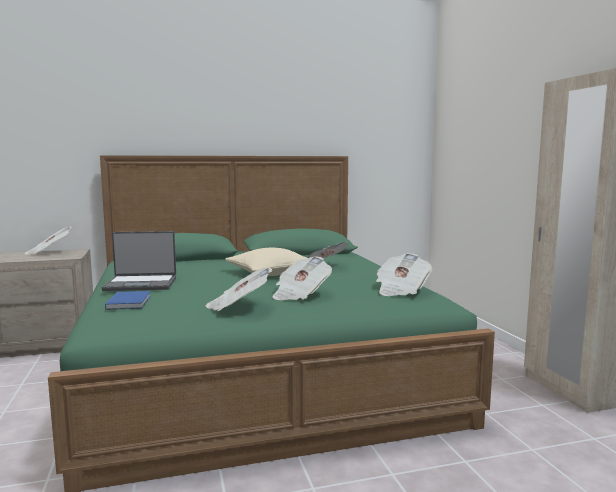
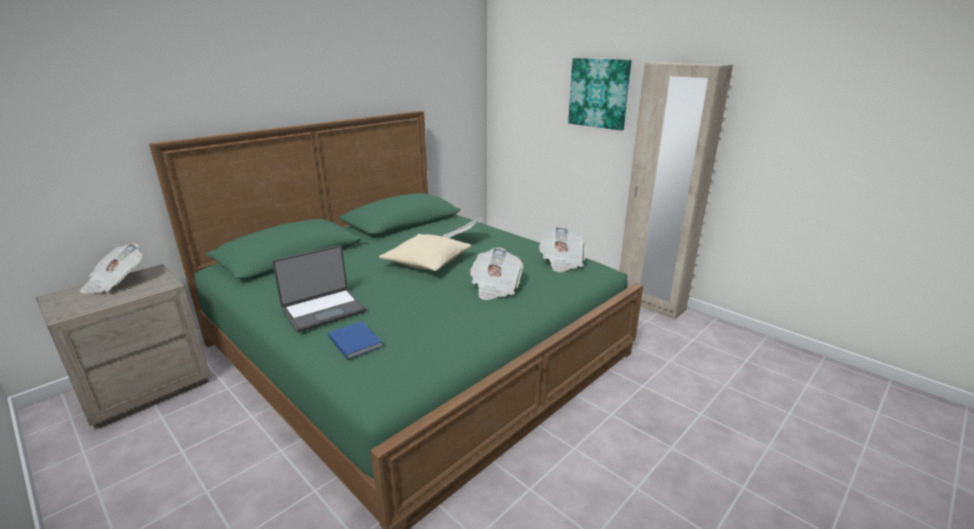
camera: 30 degrees left, 15 degrees up
(238, 306) = (467, 318): newspaper -> none
(522, 131) = (599, 93): none -> picture

